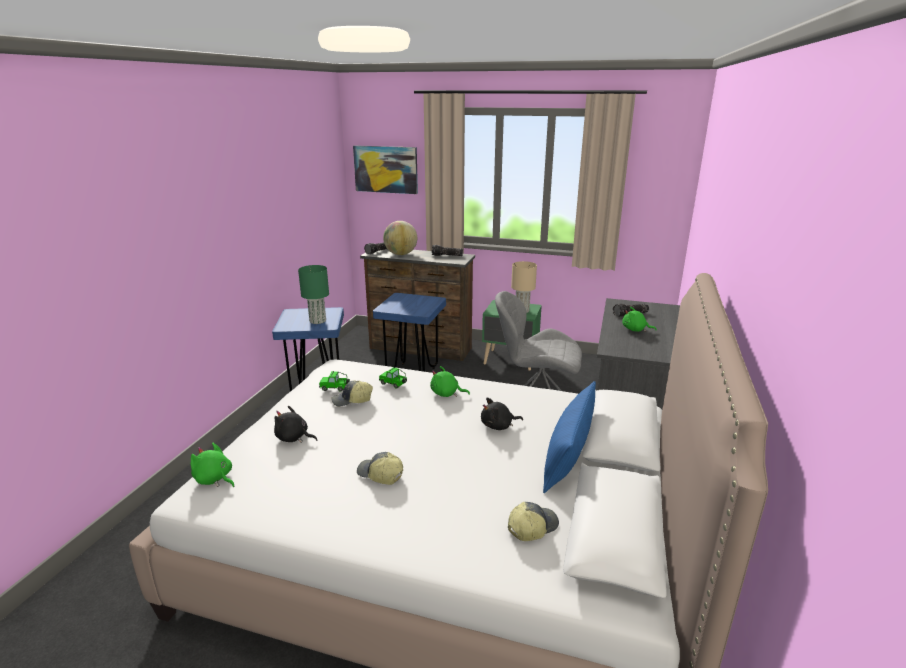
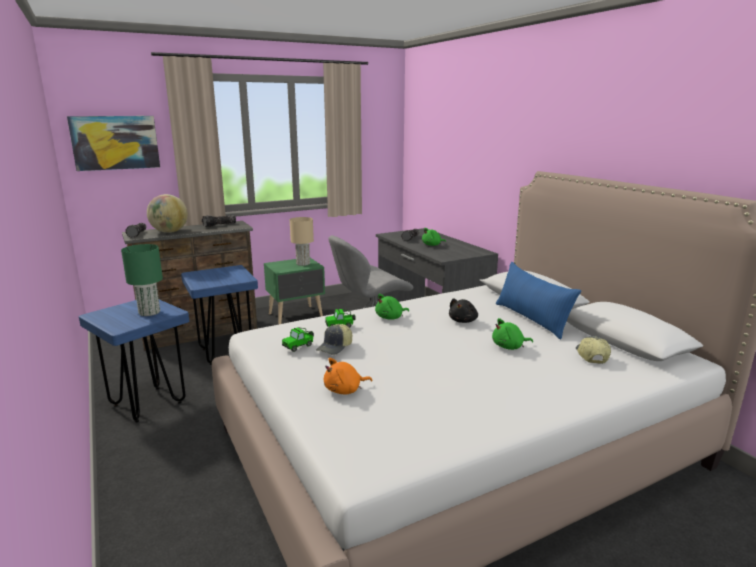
camera: 45 degrees left, 5 degrees down
(214, 479) = (348, 449): green plush toy -> green plush toy (509, 347)
(294, 438) = (345, 390): black plush toy -> orange plush toy
(380, 475) = (462, 377): cap -> none

